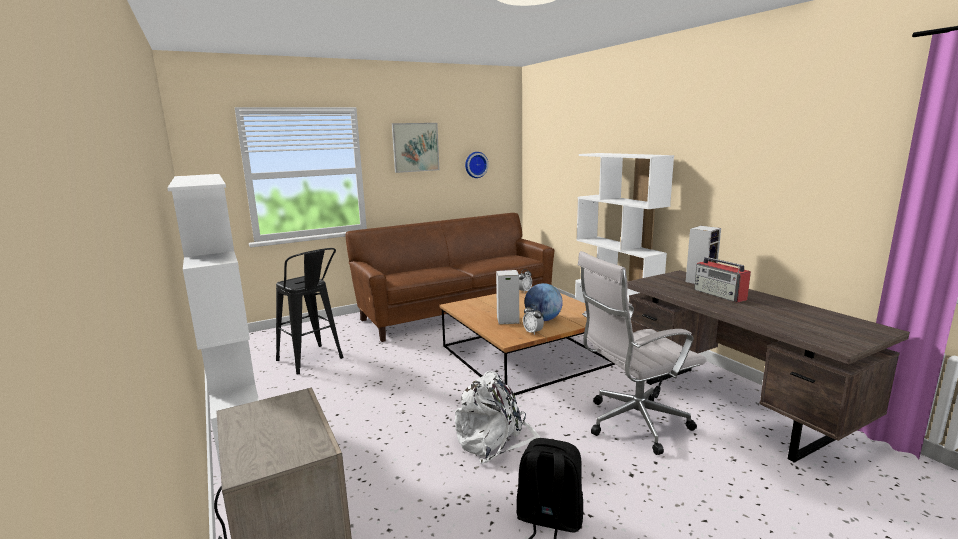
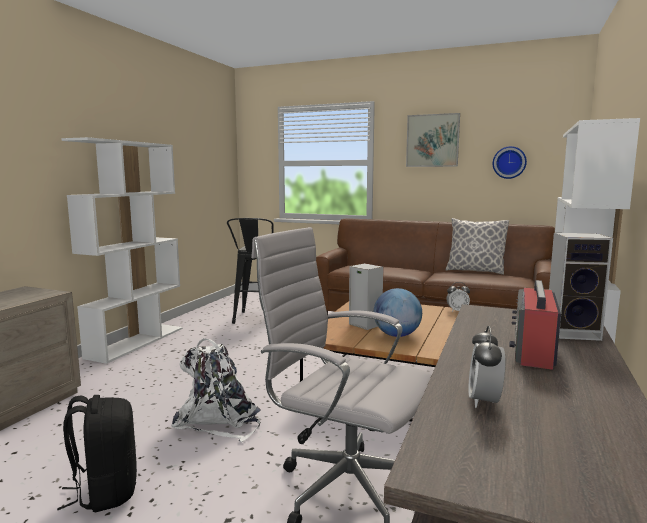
camera: 50 degrees right, 5 degrees down
(481, 258) = (475, 271): none -> pillow
(533, 332) = (355, 339): alarm clock -> alarm clock (484, 401)

